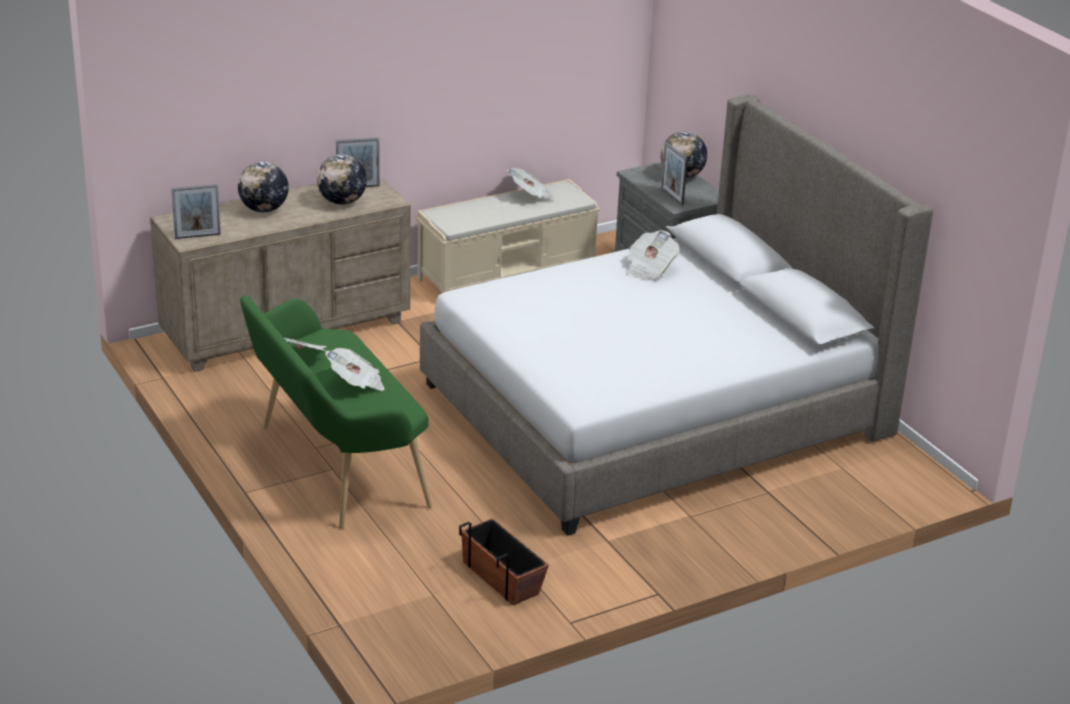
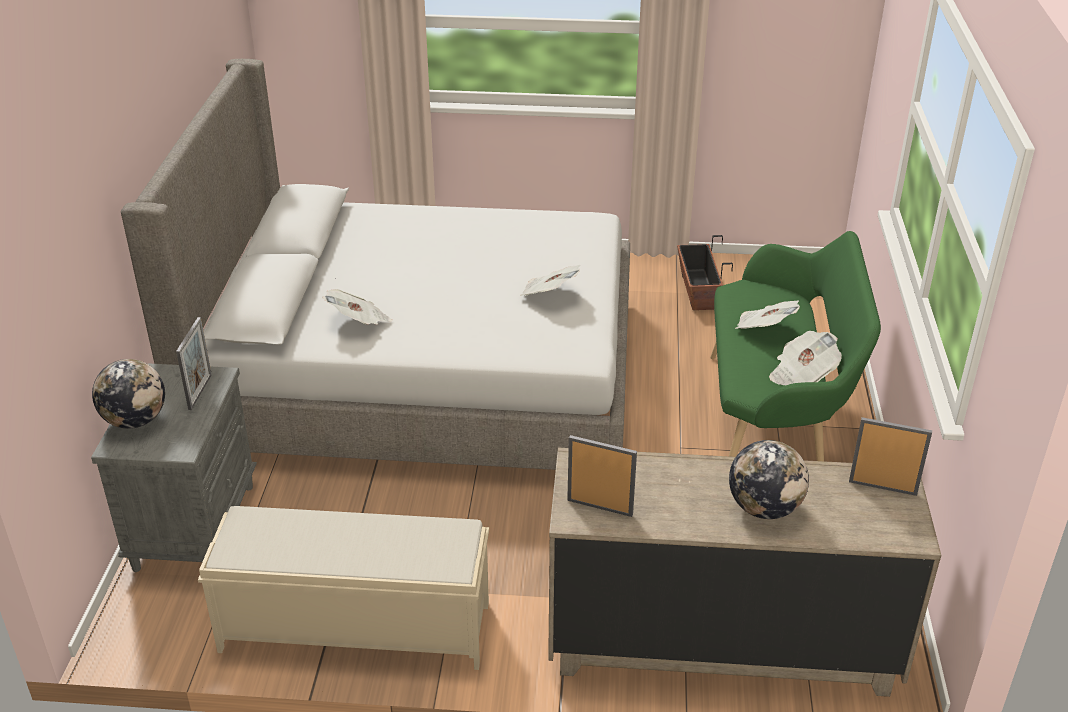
camera: 145 degrees left, 5 degrees up
(342, 202) = (644, 484): globe -> none
(530, 196) = (294, 552): newspaper -> newspaper (549, 294)

